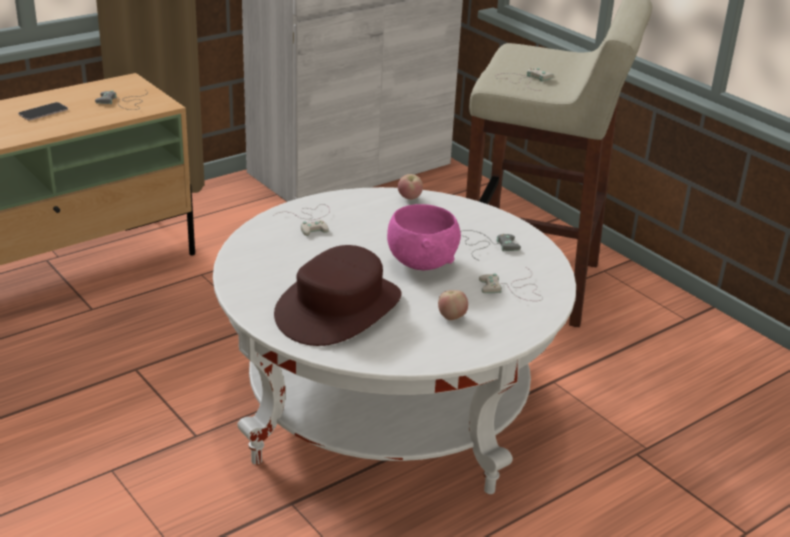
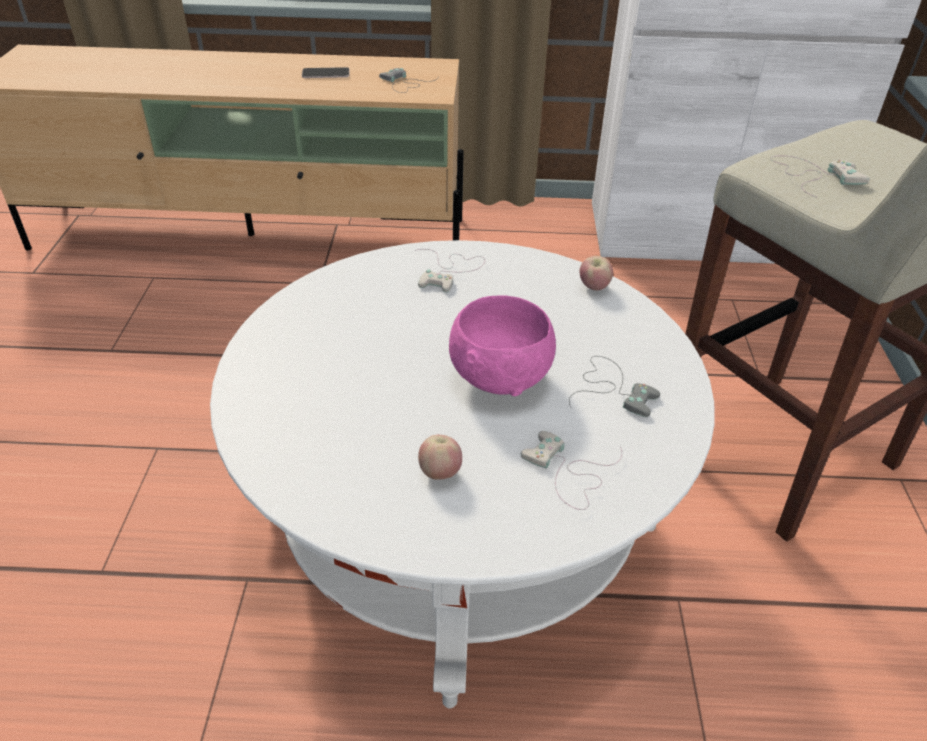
camera: 40 degrees right, 10 degrees up
(339, 309) = (333, 394): brown hat -> none

